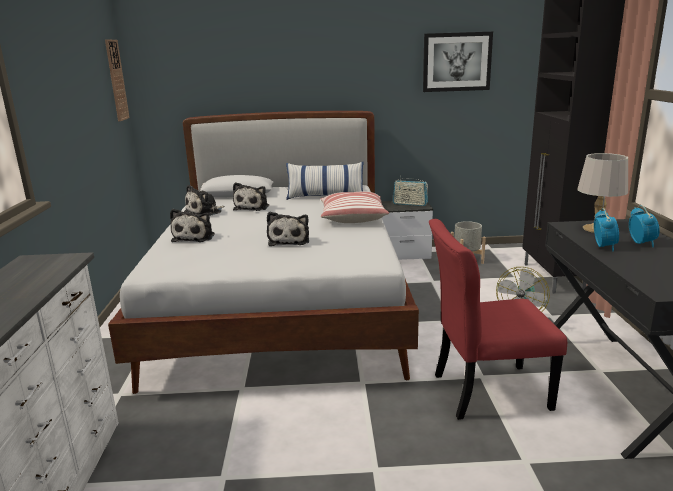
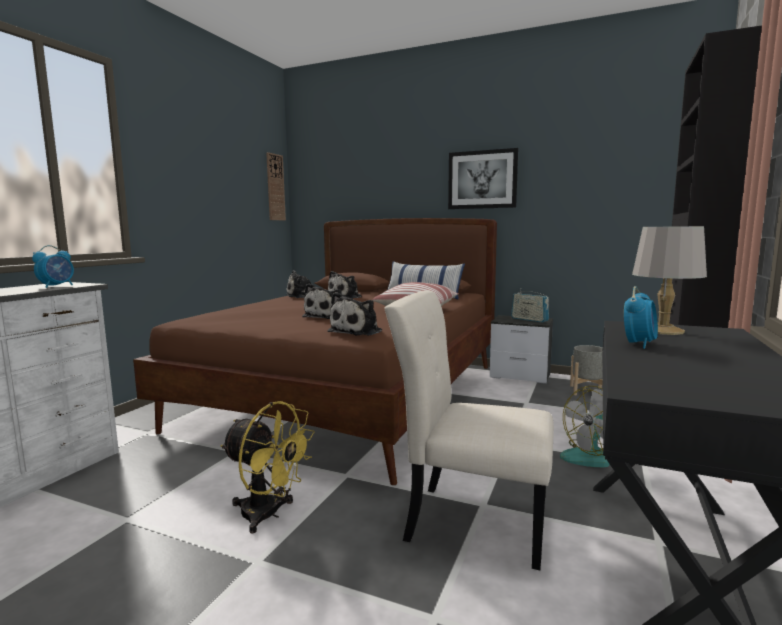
camera: 25 degrees right, 10 degrees down
(195, 237) = (260, 307): plush toy -> plush toy (358, 331)
(282, 306) = (352, 396): white bed -> brown bed
(340, 433) = (268, 515): none -> yellow fan
(456, 62) = (593, 167): picture -> picture (482, 179)
(485, 391) = (470, 522): red chair -> beige chair
(641, 243) = (707, 347): alarm clock -> alarm clock (57, 286)

